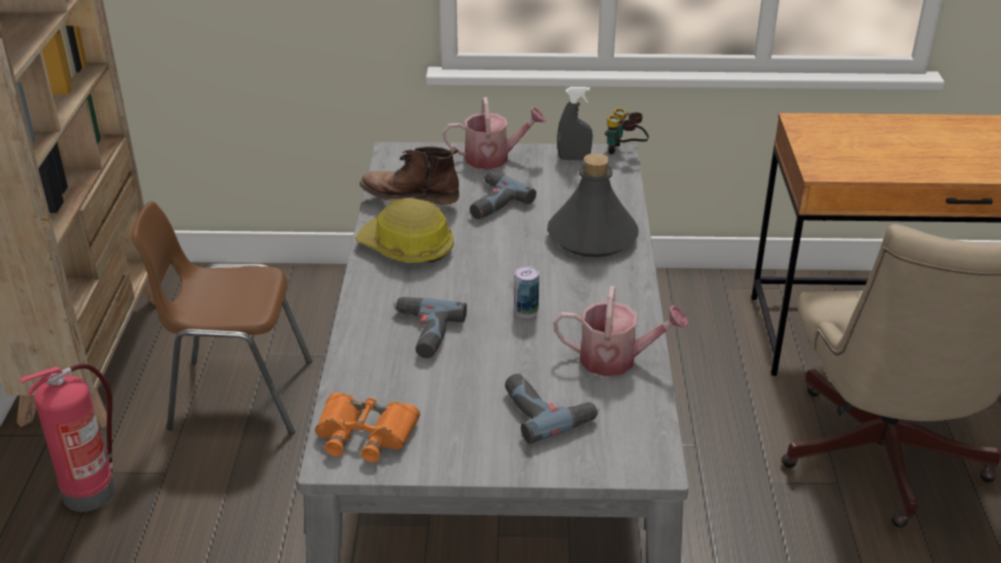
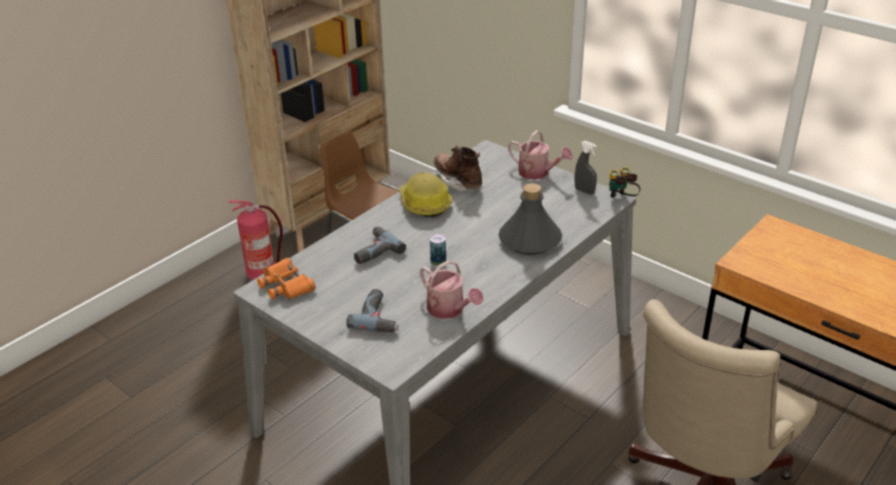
camera: 40 degrees right, 0 degrees up
(490, 202) = (501, 197): power drill -> none

